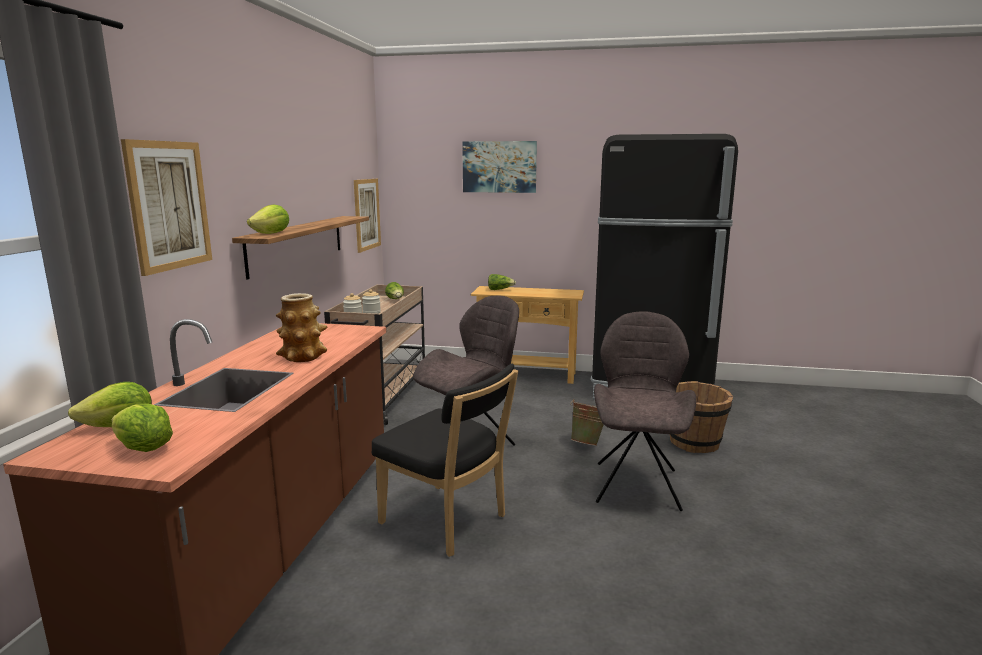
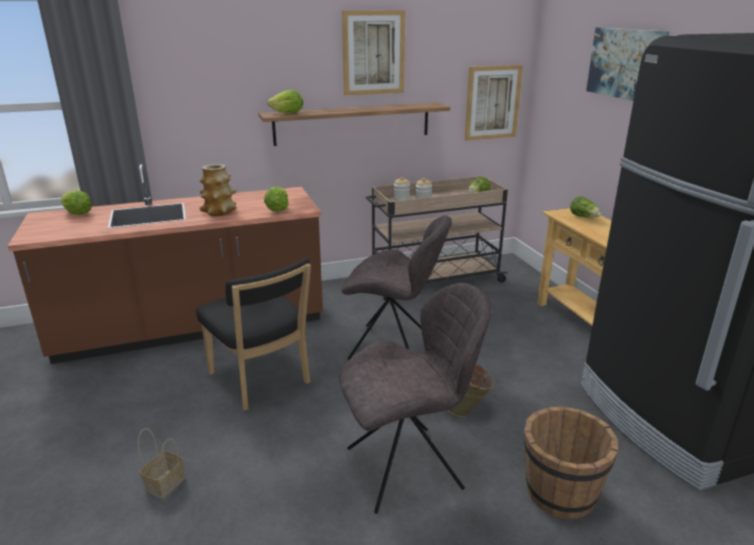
camera: 60 degrees right, 10 degrees up
(143, 449) = (47, 228): lettuce -> lettuce (277, 210)
(169, 205) = (189, 86): picture -> picture (373, 53)
(447, 522) = (261, 380): black chair -> black chair turned 45 degrees counterclockwise
(575, 619) = (165, 483): none -> basket

